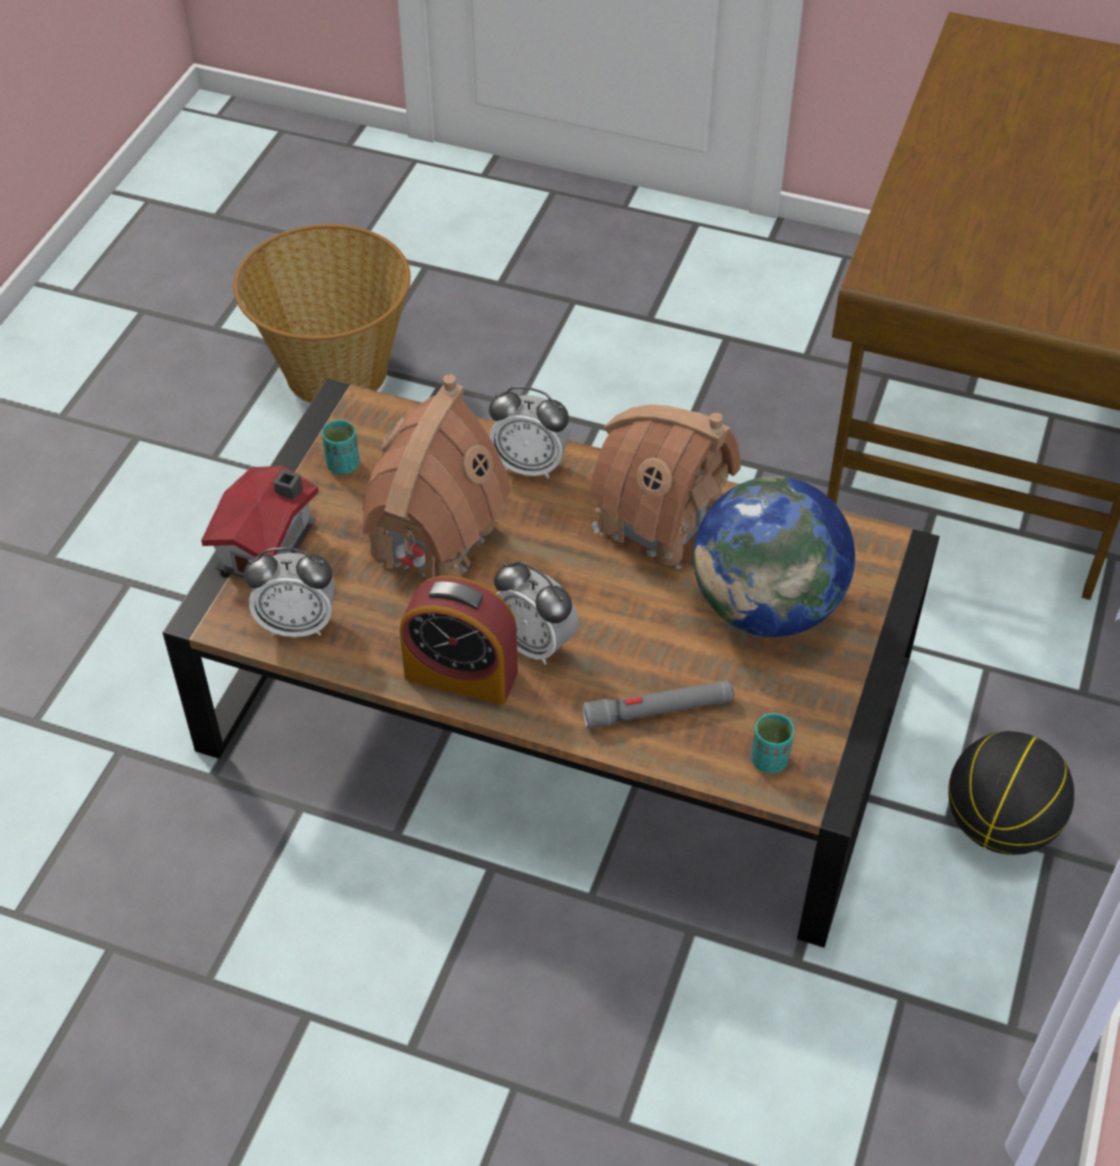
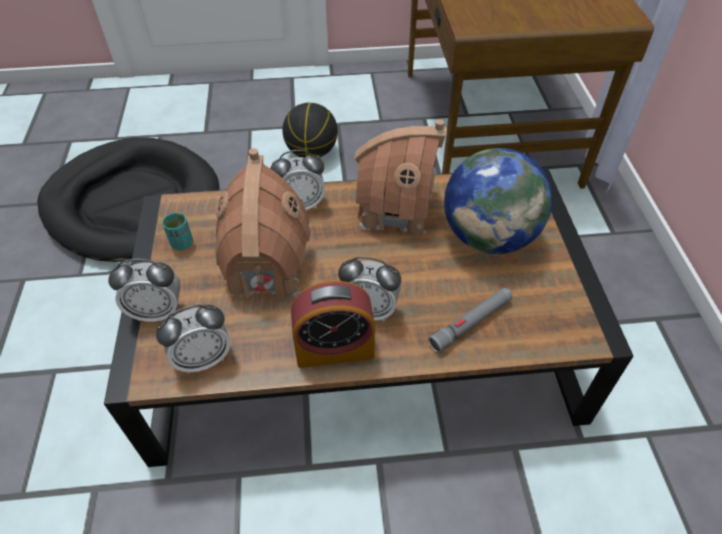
camera: 25 degrees left, 0 degrees up
(270, 545) = (157, 311): toy house -> alarm clock
(334, 371) = (133, 203): basket -> black dog bed
(769, 760) = (555, 327): turquoise cup -> none
(1000, 825) = (625, 315): basketball -> basketball (312, 152)

